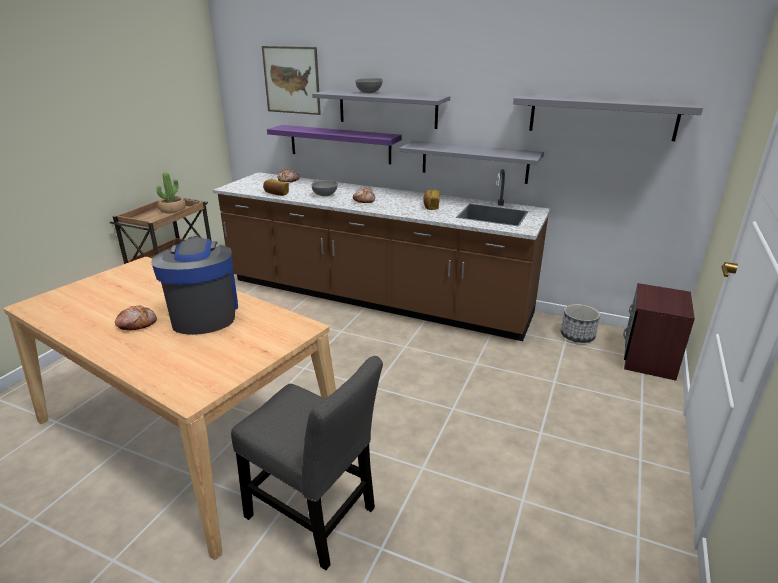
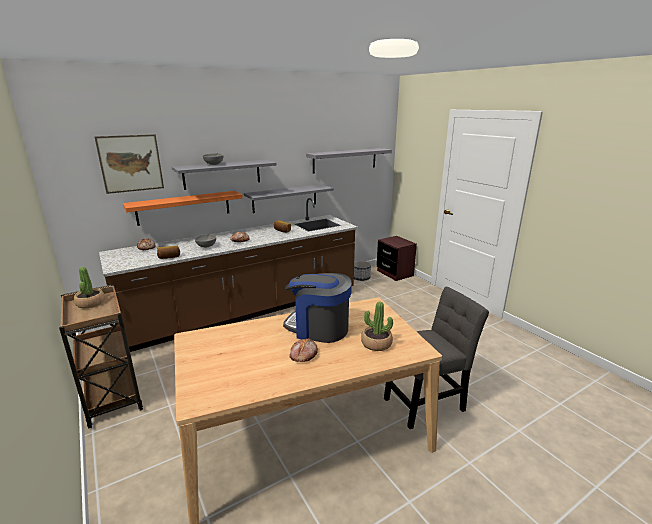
camera: 55 degrees left, 5 degrees down
(189, 359) = (376, 343): none -> potted plant
(339, 144) = (184, 207): purple shelf -> orange shelf

